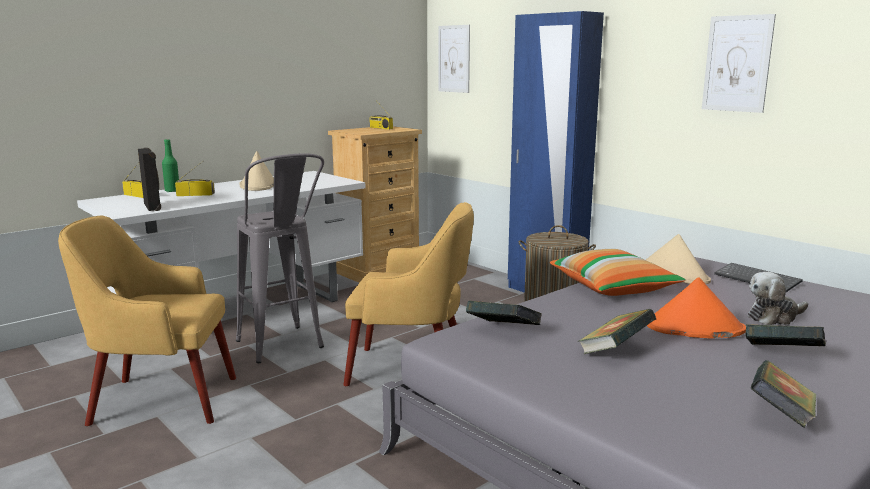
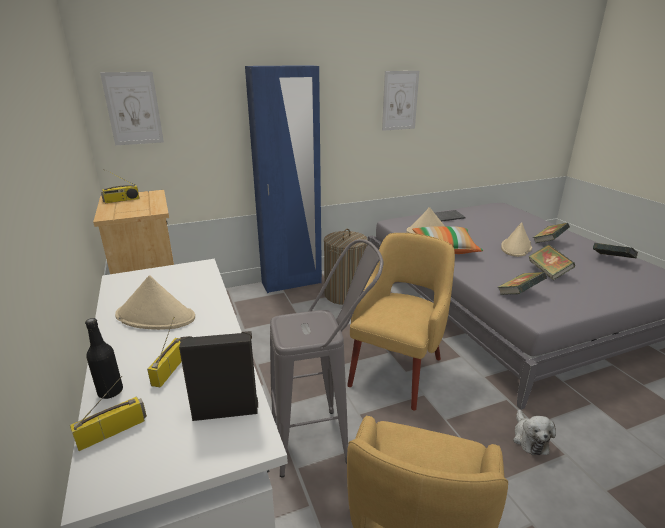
camera: 70 degrees left, 10 degrees up
(172, 191) = (110, 391): green bottle -> black bottle
(694, 328) = (516, 247): orange hat -> beige hat
(774, 317) = (499, 229): plush toy -> plush toy (529, 438)

